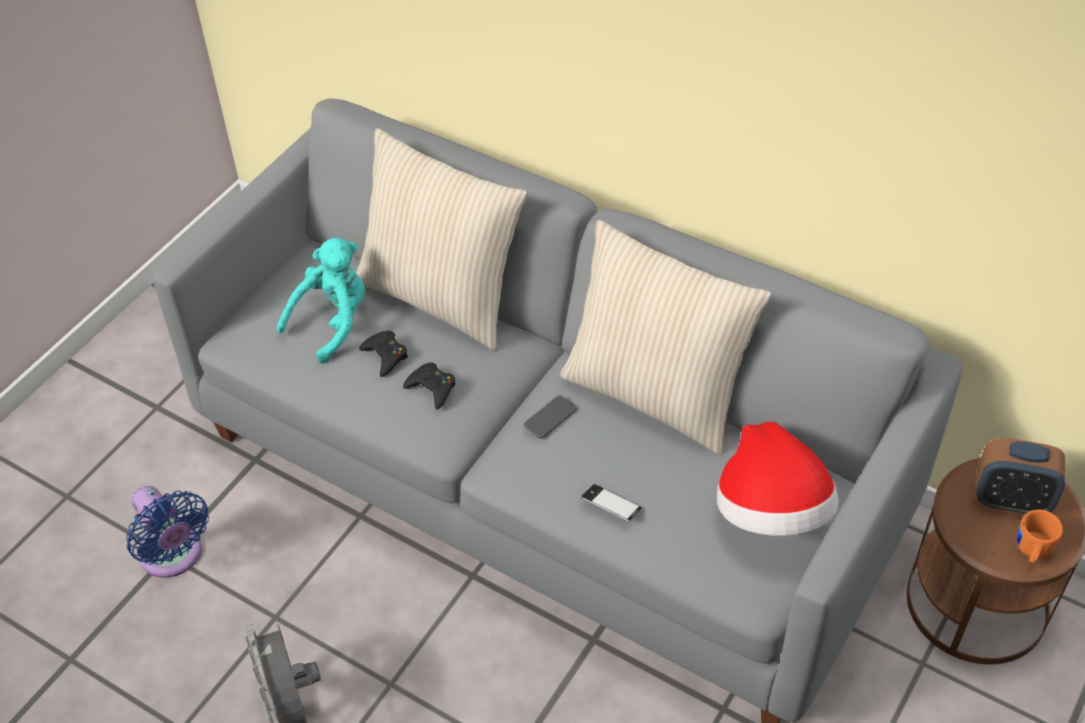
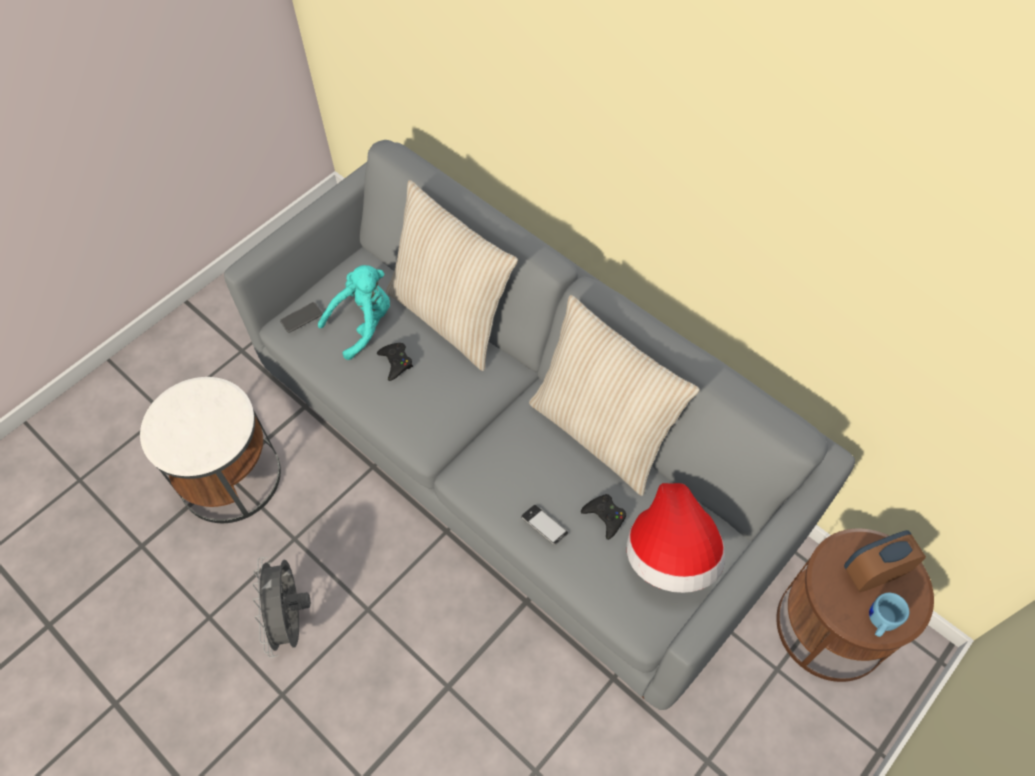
camera: 10 degrees right, 10 degrees up
(174, 556) = (230, 476): blue fan -> white side table
(432, 388) = (426, 397): black game controller -> black game controller (605, 516)
(550, 417) = (513, 438): phone -> phone (301, 318)
(1010, 500) = (872, 572): alarm clock -> alarm clock turned 135 degrees clockwise
(1031, 551) = (879, 621): orange mug -> blue mug

